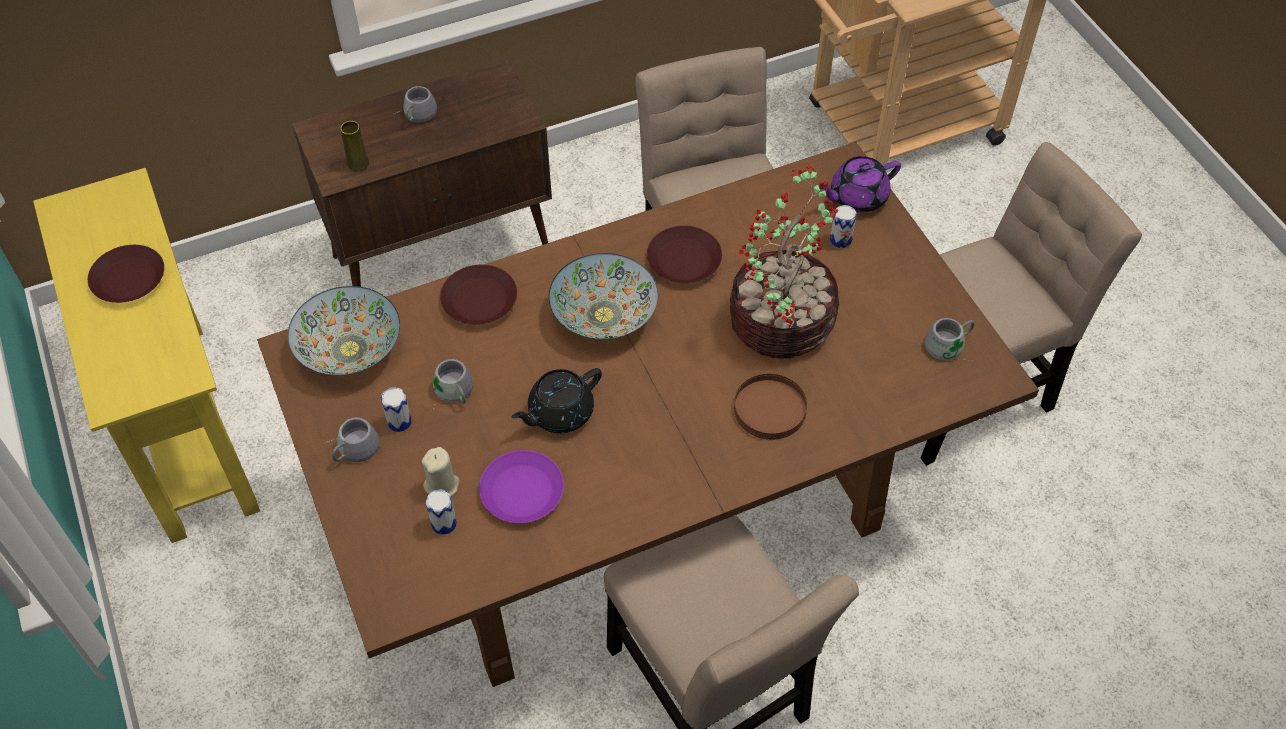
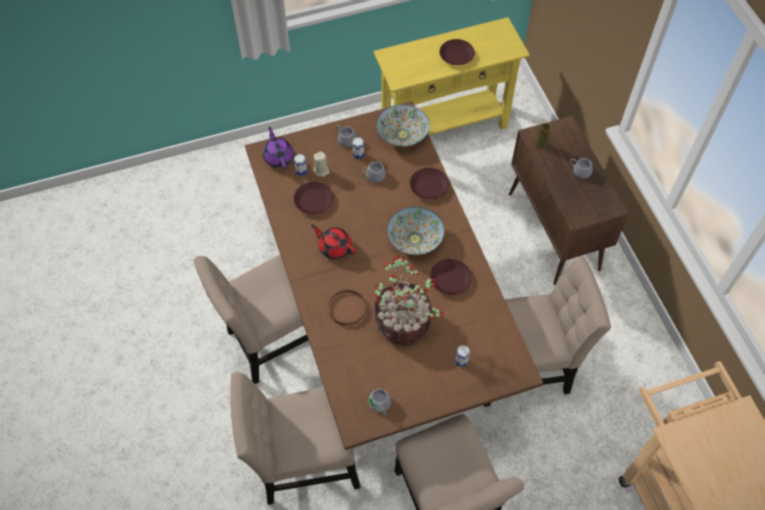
camera: 95 degrees right, 5 degrees up
(521, 492) = (313, 200): purple plate -> brown plate
(559, 412) = (356, 217): black teapot -> none
(634, 442) = (334, 247): none -> red teapot
(857, 197) = (495, 375): purple teapot -> purple teapot (278, 157)
(947, 608) = (303, 464): none -> beige chair

